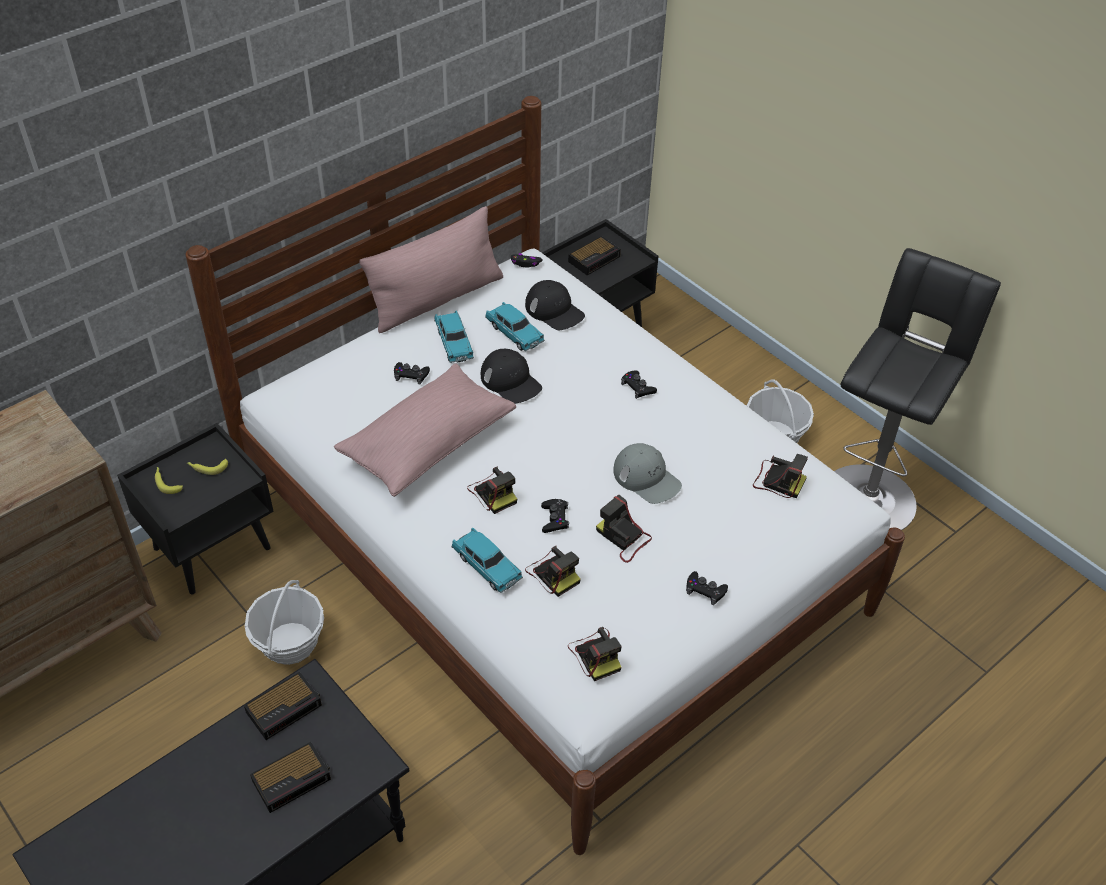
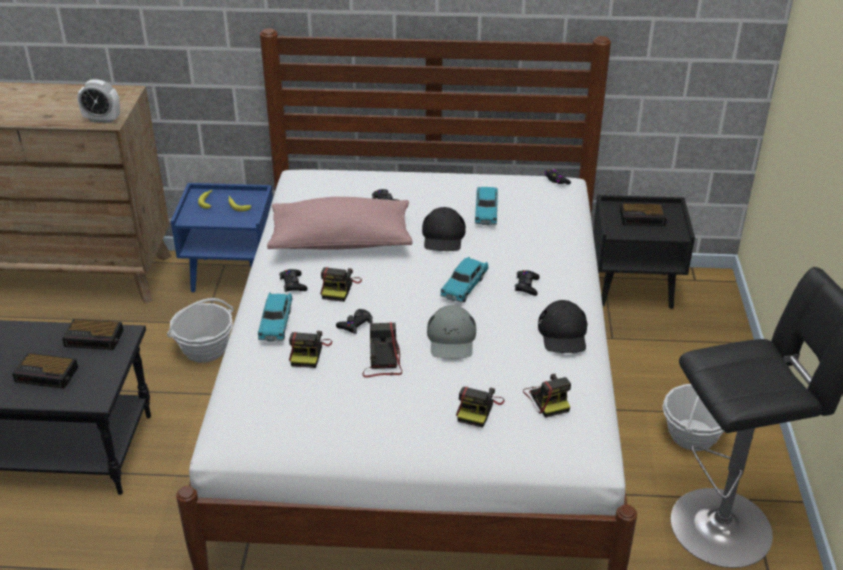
camera: 45 degrees right, 10 degrees down
(64, 462) = (102, 119): none -> alarm clock
(212, 547) = (233, 275): black nightstand -> blue nightstand
(437, 299) = (466, 172): pink pillow -> none
(454, 343) = (438, 198): turquoise toy car -> turquoise toy car (464, 287)
(554, 310) = (534, 214): black cap -> black cap (563, 334)
(596, 655) = (266, 413): camera -> camera (478, 409)
(705, 590) = (392, 428): black game controller -> black game controller (293, 284)

